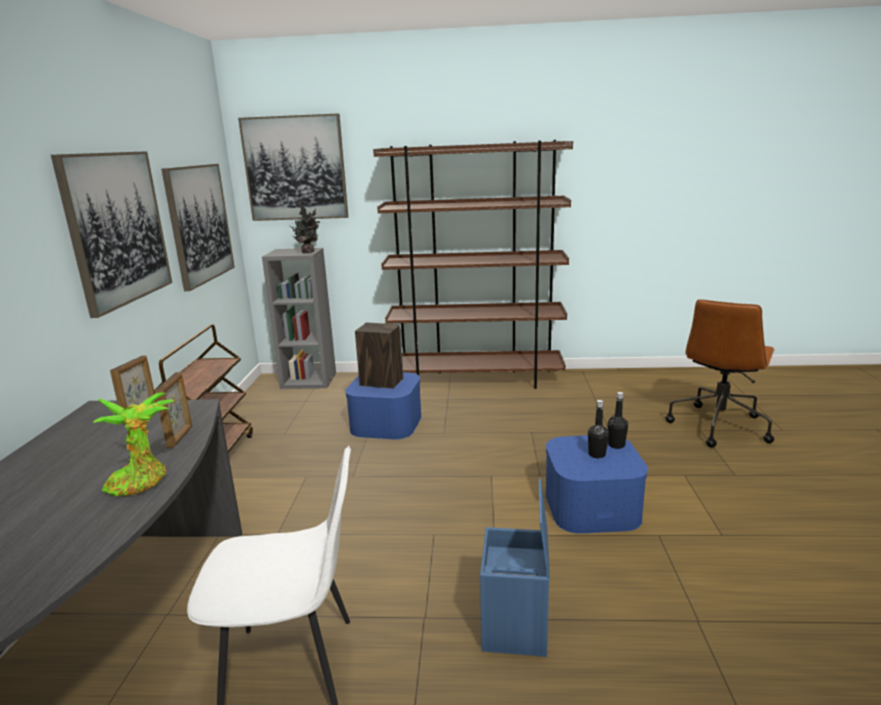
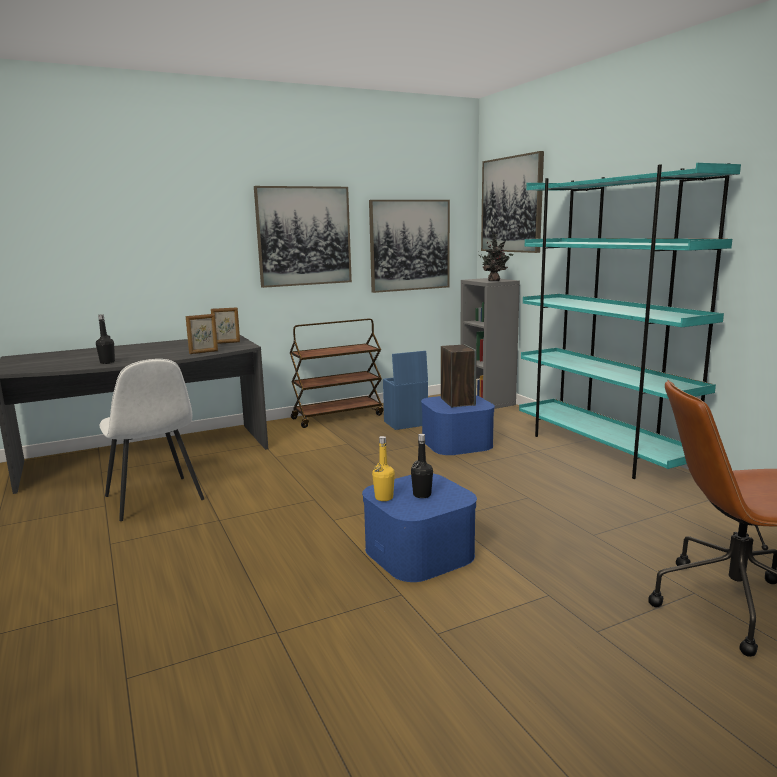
camera: 60 degrees right, 5 degrees down
(141, 481) = (151, 358): potted plant -> none
(477, 380) = (601, 451): brown bookcase -> turquoise bookcase
(516, 627) = (225, 552): blue storage box -> blue storage box (405, 423)
(591, 472) = (384, 498): none -> yellow bottle
(616, 445) = (453, 500): black bottle -> black bottle (107, 362)

